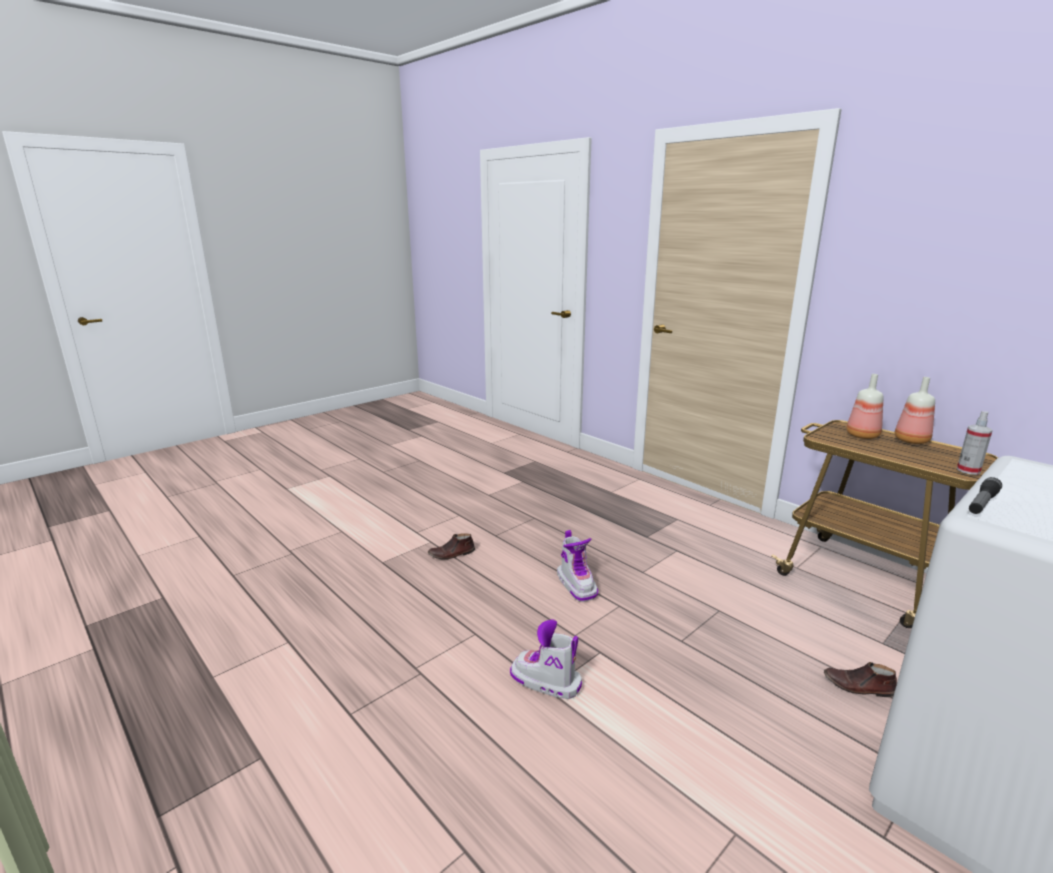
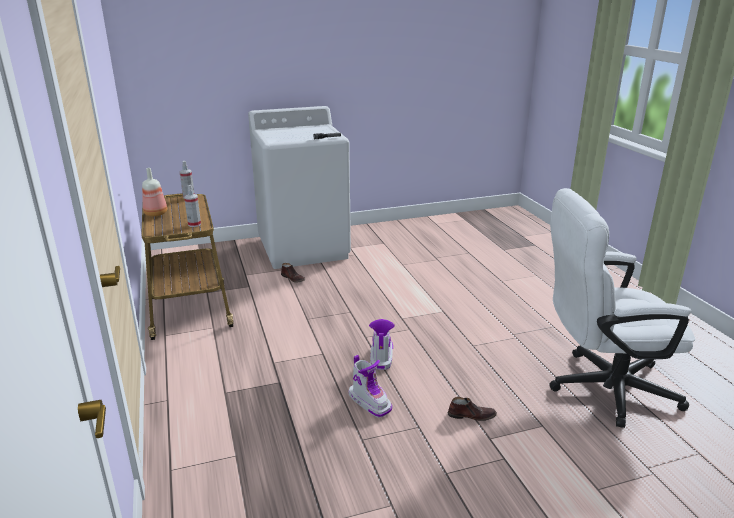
camera: 155 degrees left, 5 degrees up
(306, 617) = (601, 388): none -> white office chair
(545, 681) = (442, 314): boot -> boot (370, 402)
(837, 440) = (194, 224): none -> spray bottle
(862, 435) = (168, 224): bottle -> none

